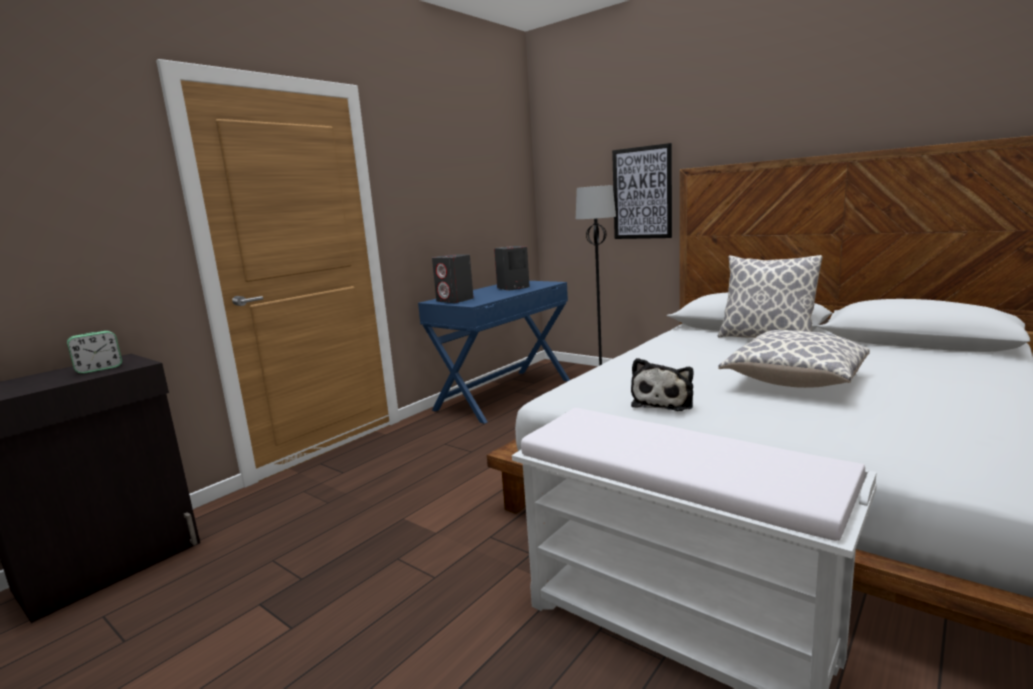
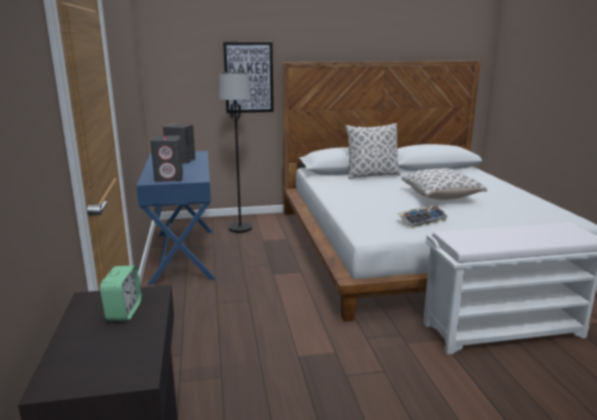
camera: 50 degrees left, 5 degrees up
(664, 402) = (422, 220): plush toy -> keyboard

